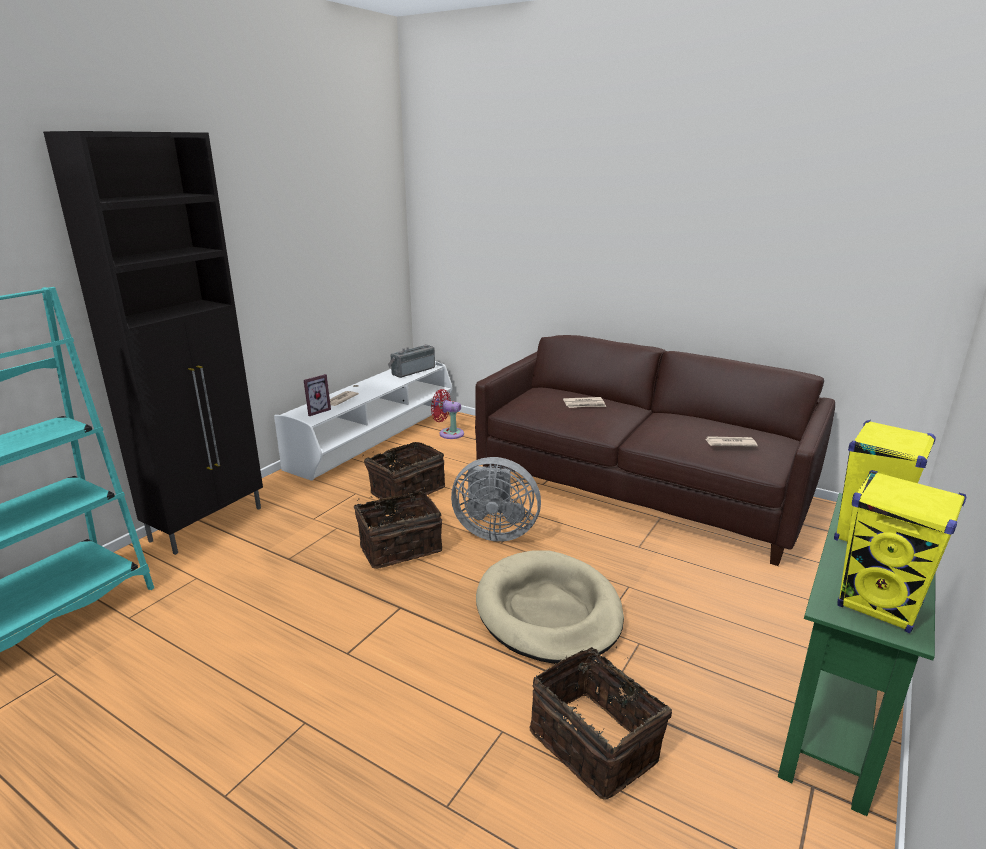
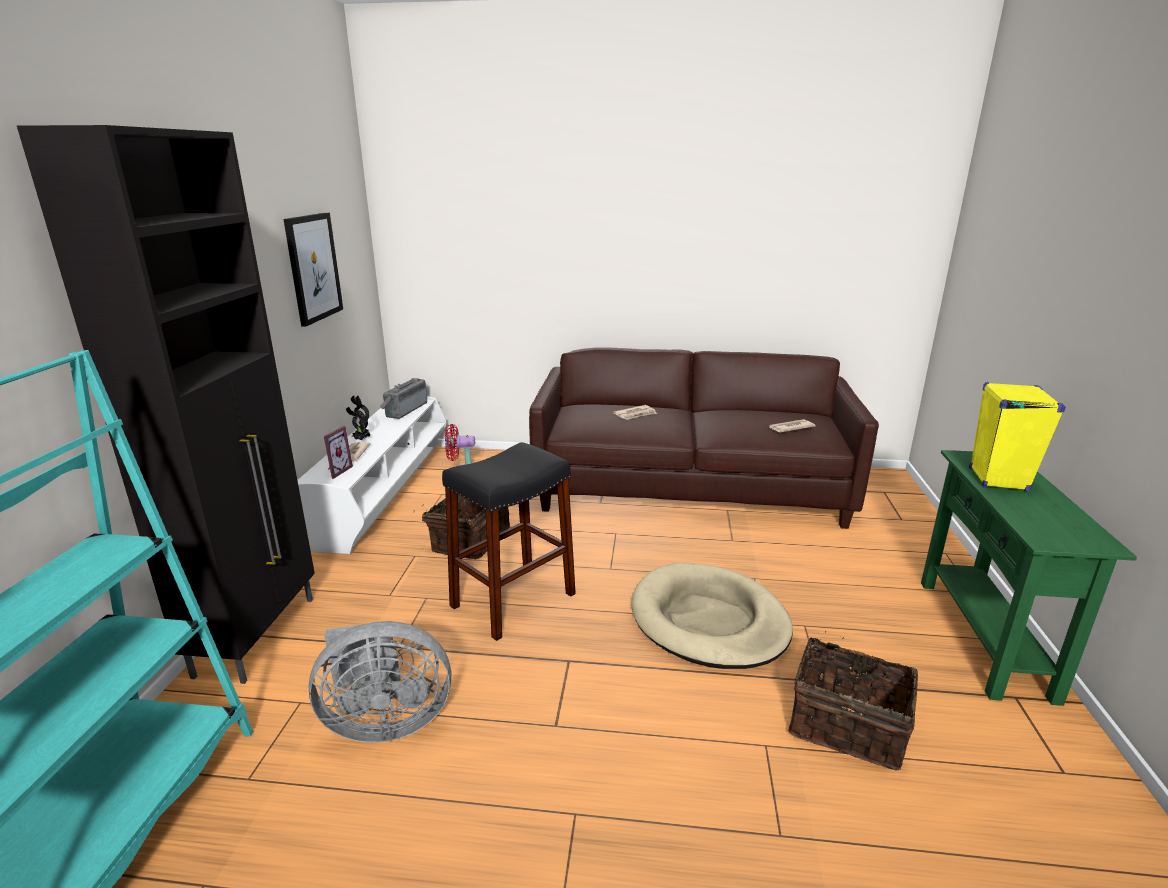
camera: 25 degrees left, 0 degrees up
(328, 241) = (313, 267): none -> picture
(357, 390) = (361, 440): none -> potted plant
(399, 547) = (513, 600): basket -> black stool
(494, 531) = (595, 559): grey fan -> grey fan (385, 721)
(879, 606) = (1067, 530): yellow speaker -> none

